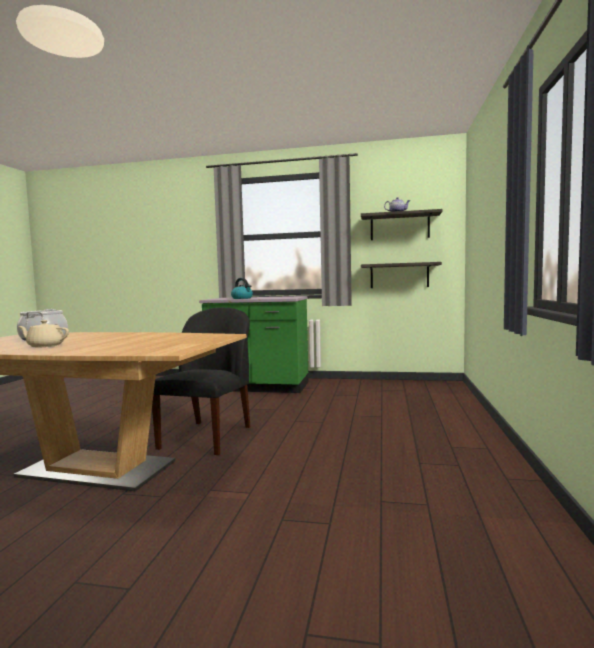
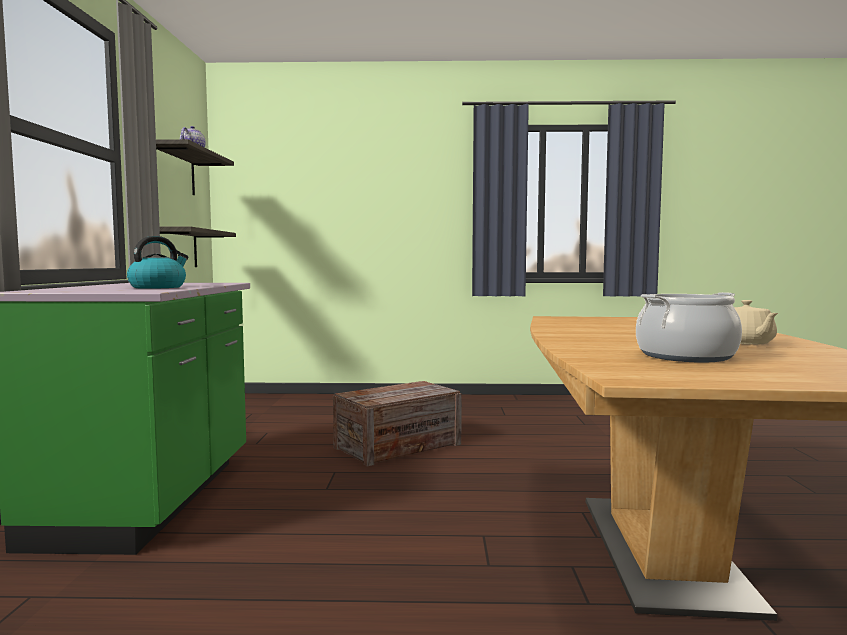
camera: 100 degrees left, 0 degrees up
(207, 437) = (484, 499): black chair -> none
(319, 422) = (398, 446): none -> crate

